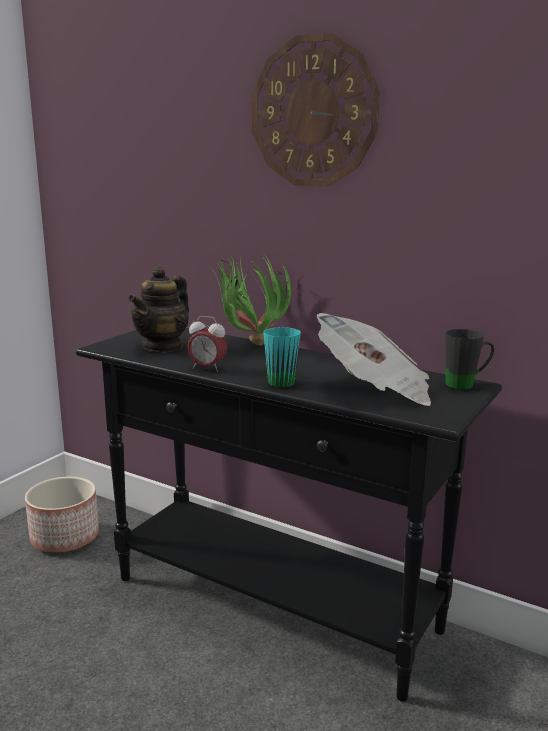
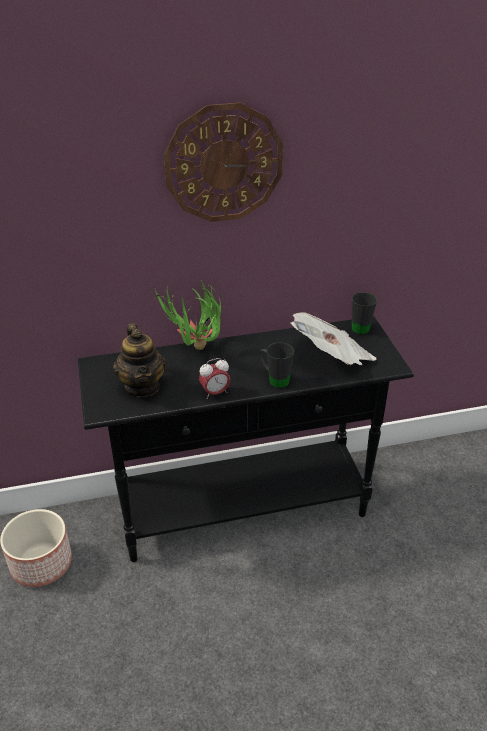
camera: 45 degrees left, 20 degrees up
(280, 380) = (274, 379): turquoise mug -> black mug

